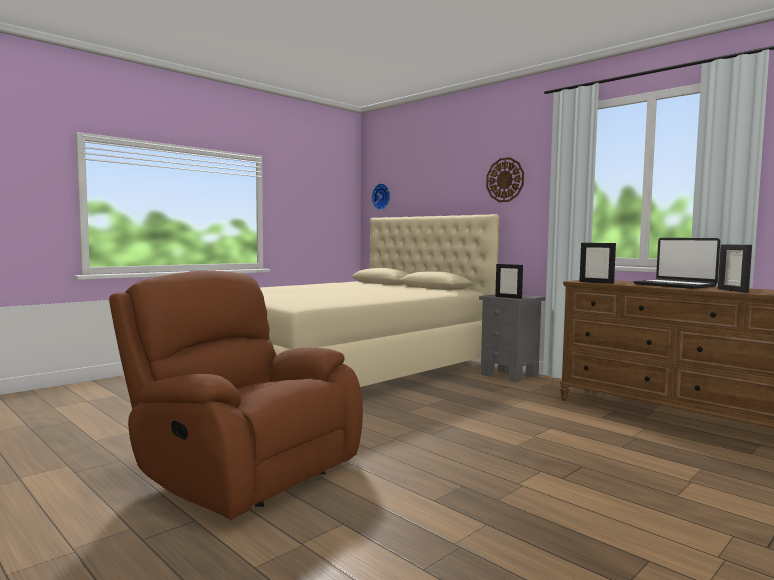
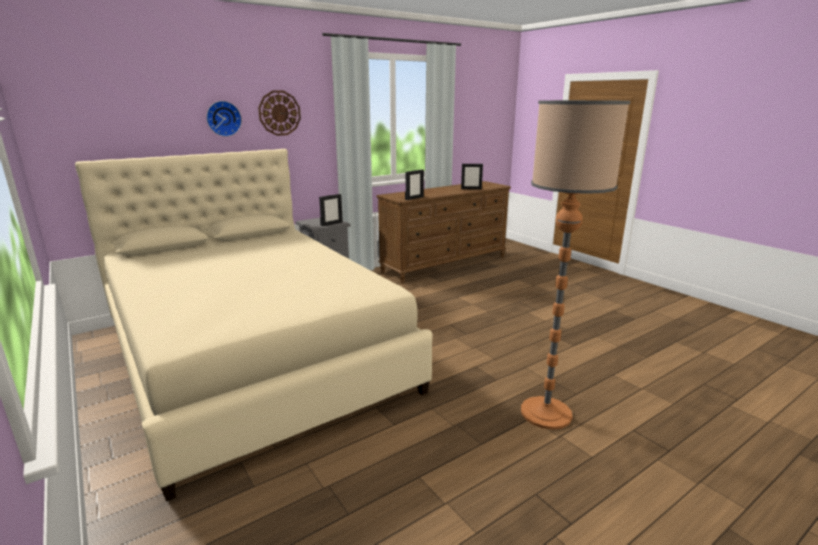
camera: 80 degrees left, 15 degrees up
(244, 470) = (545, 413): brown armchair -> floor lamp
(382, 196) = (76, 128): wall clock -> wall clock (223, 118)
(674, 285) = (438, 190): laptop -> none

